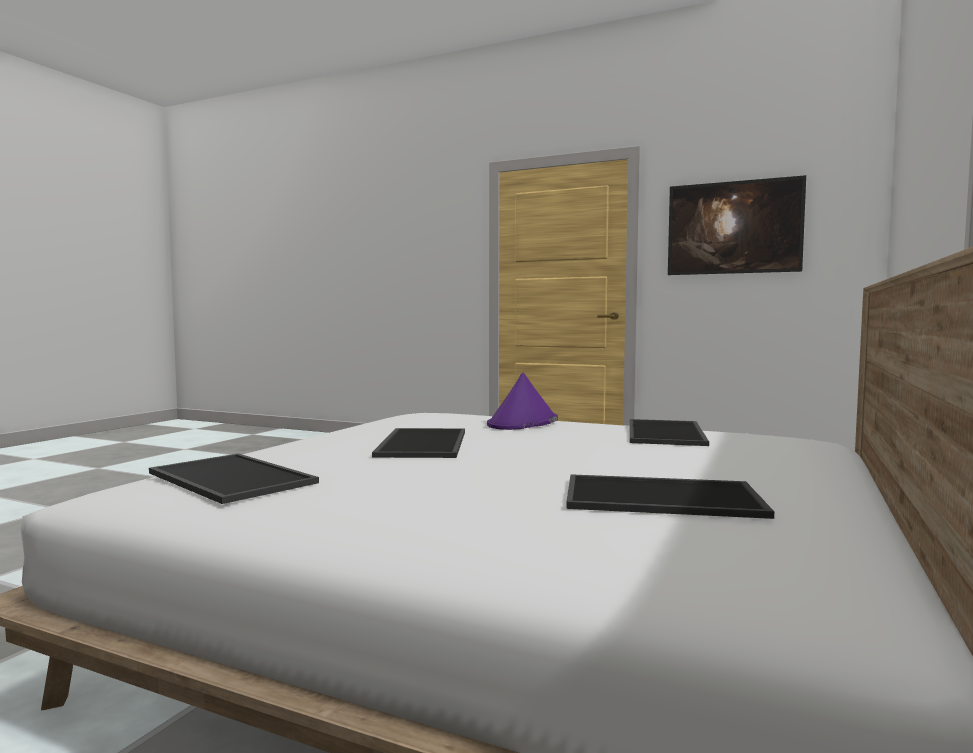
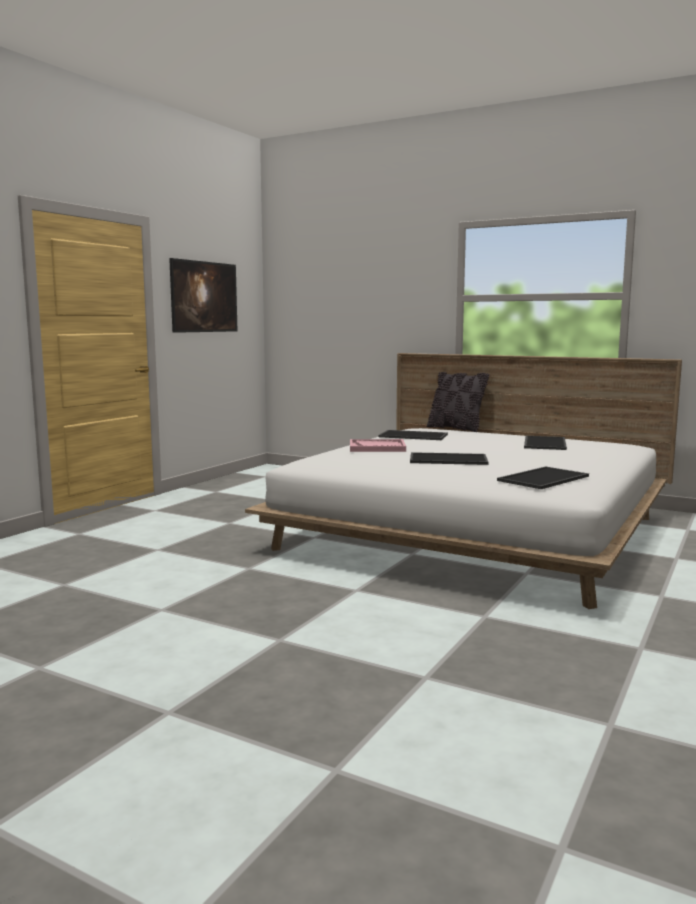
camera: 85 degrees left, 5 degrees up
(523, 423) = (377, 448): purple hat -> pink tray
(846, 456) = (456, 429): none -> black pillow

